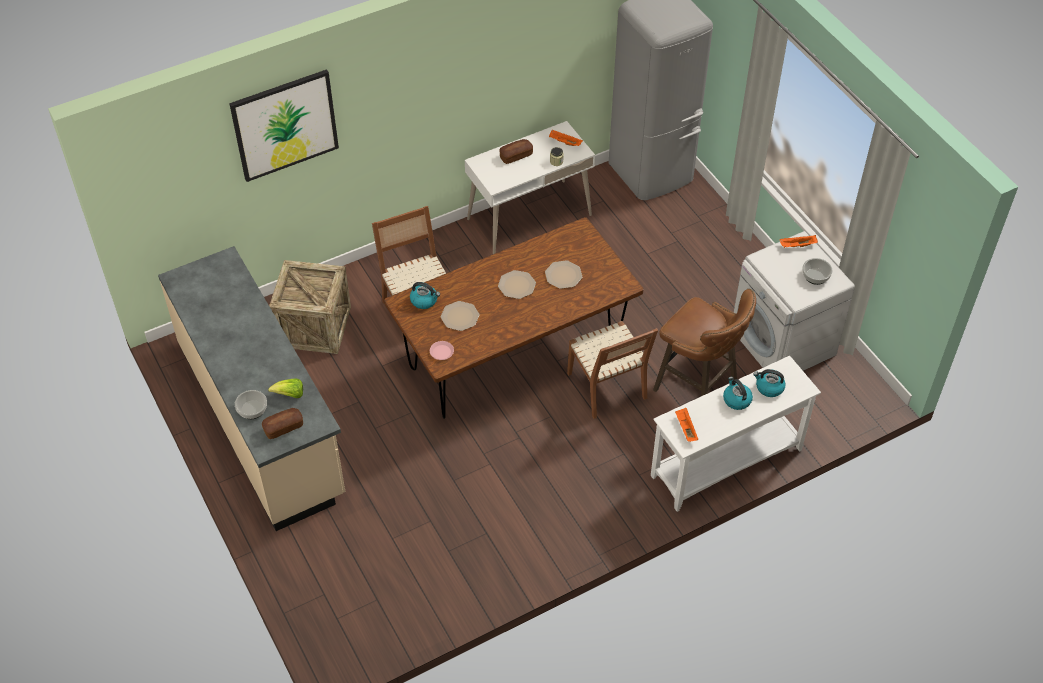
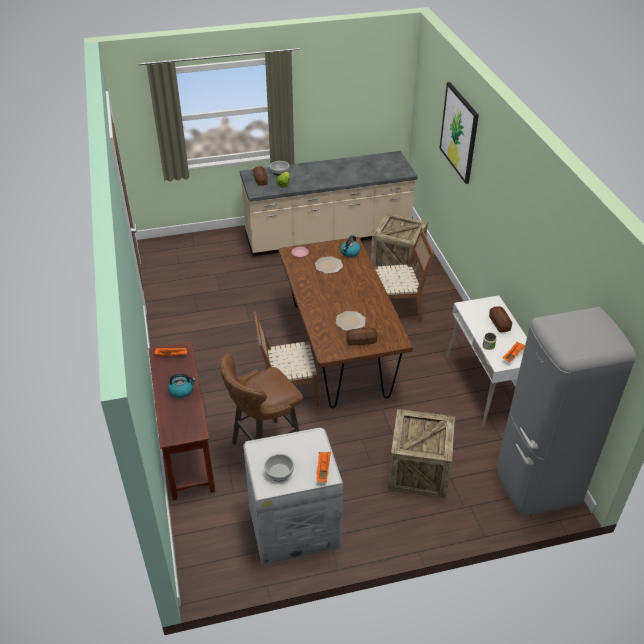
camera: 105 degrees right, 10 degrees down
(516, 285) = (349, 296): plate -> none
(593, 260) = (361, 341): none -> bread
(672, 257) = (418, 471): none -> crate
(726, 463) = (186, 446): white console table -> brown console table
(769, 388) = (182, 414): kettle -> none

